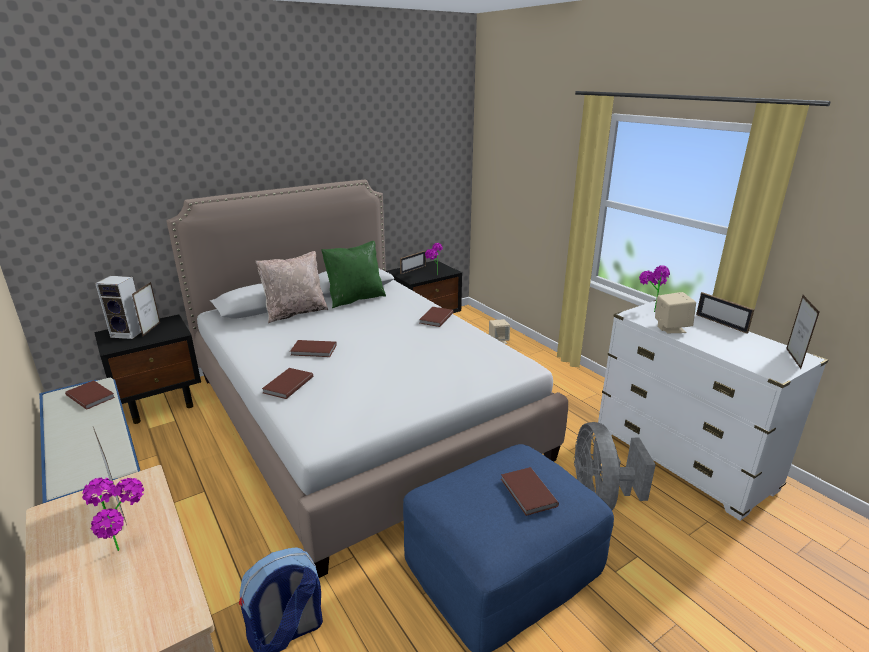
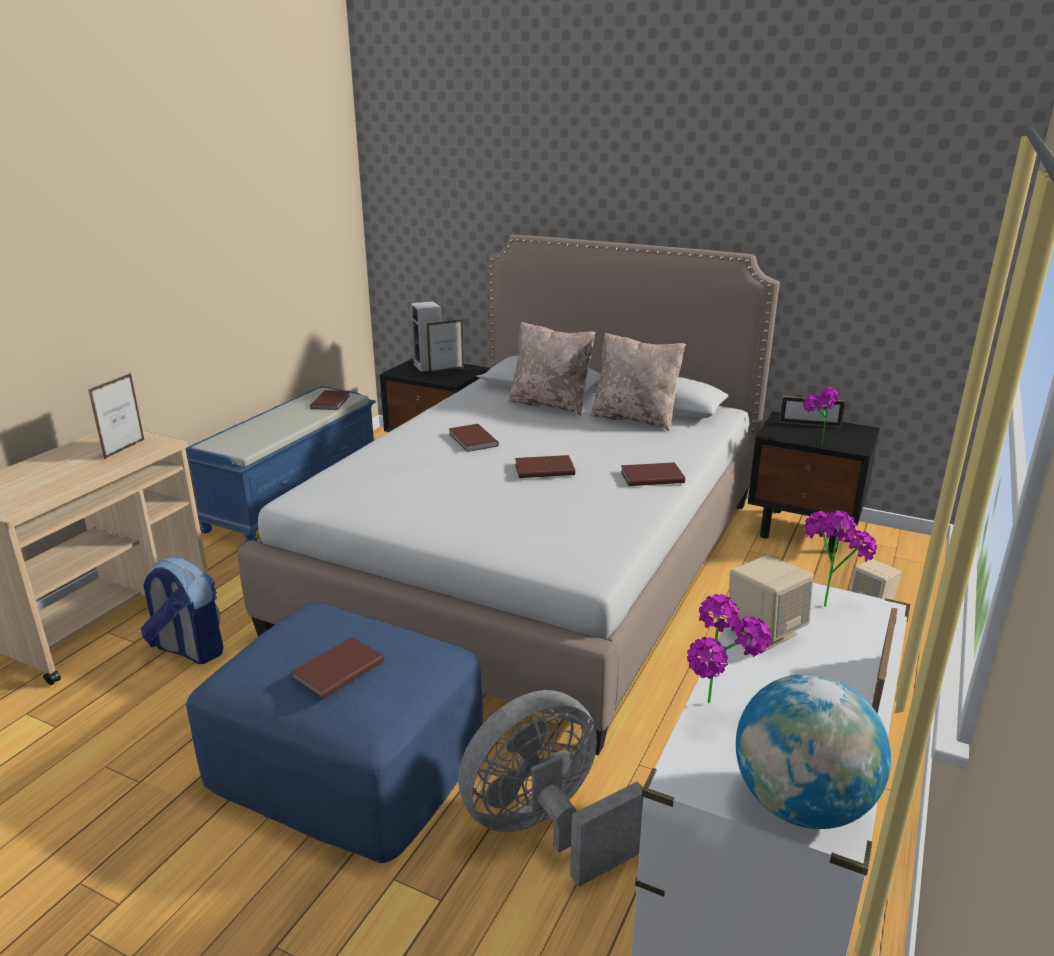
camera: 60 degrees right, 0 degrees up
(129, 550) = (78, 469): potted plant -> potted plant (718, 712)
(287, 385) = (386, 452): brown book -> brown book (543, 469)
(355, 299) = (635, 418): green pillow -> beige pillow
(793, 358) = (801, 805): picture frame -> globe

